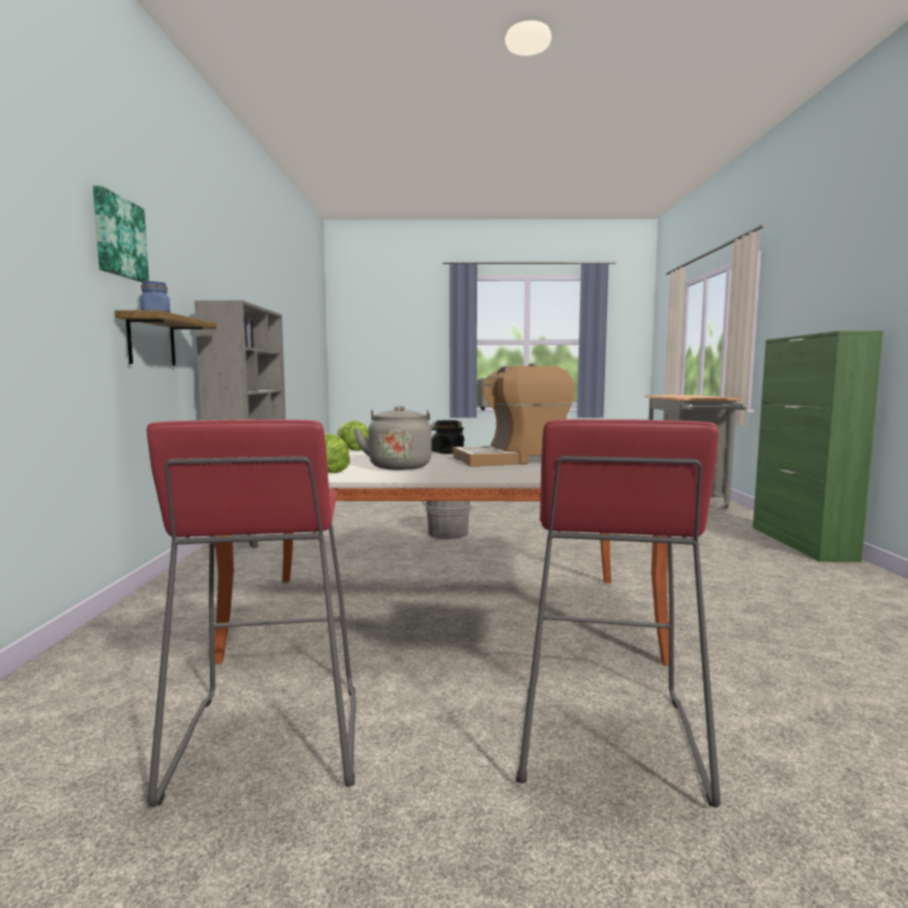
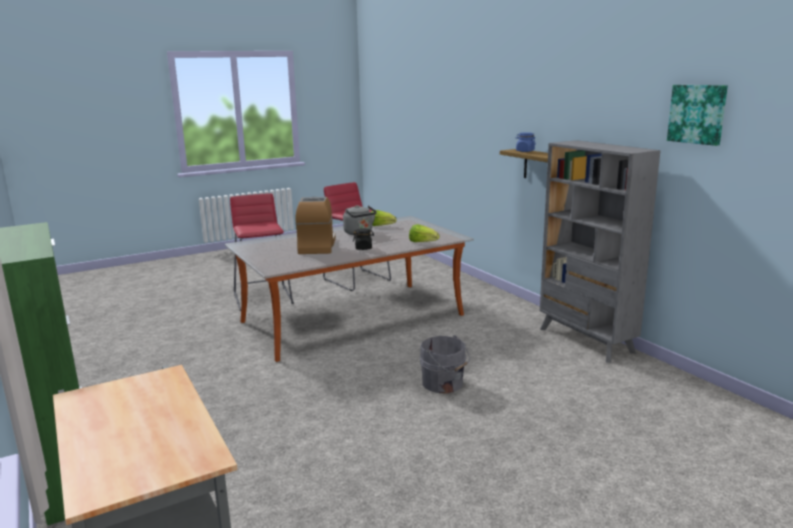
camera: 150 degrees right, 10 degrees up
(118, 237) = (526, 108): picture -> picture (697, 114)
(513, 460) = (317, 246): coffee machine -> coffee machine turned 45 degrees counterclockwise

